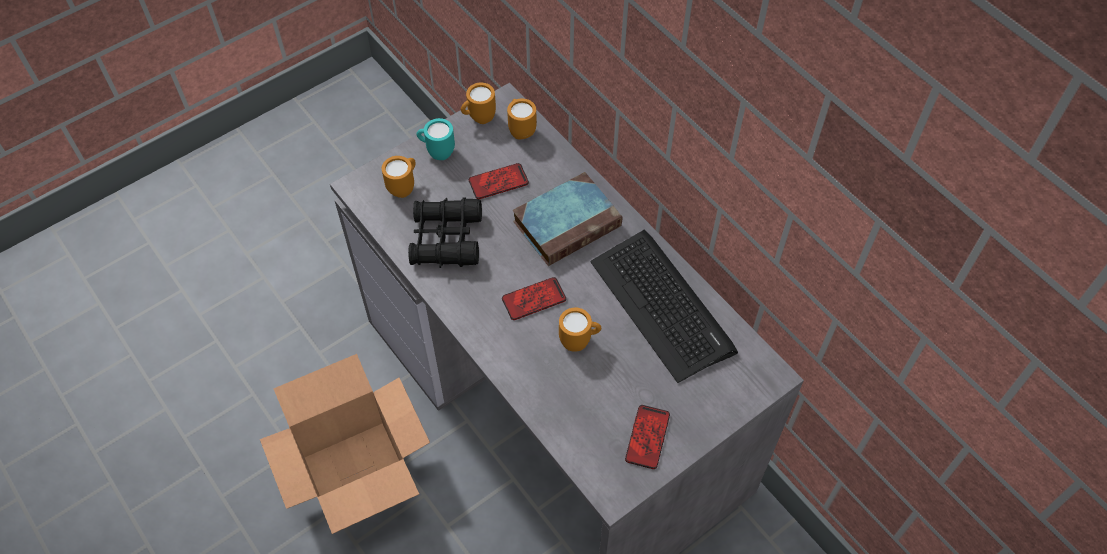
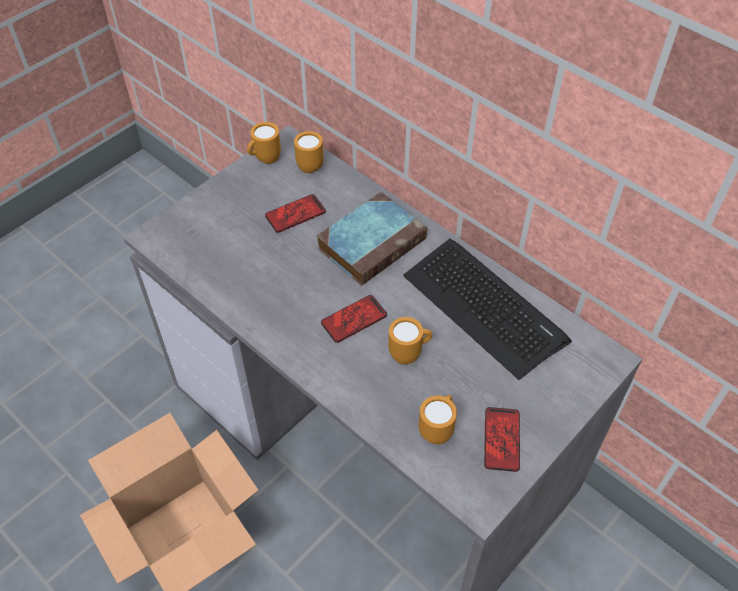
camera: 10 degrees left, 5 degrees down
(404, 187) = (200, 231): orange mug -> orange mug (437, 429)
(437, 152) = (228, 195): turquoise mug -> none
(446, 239) = (252, 274): black binoculars -> none

